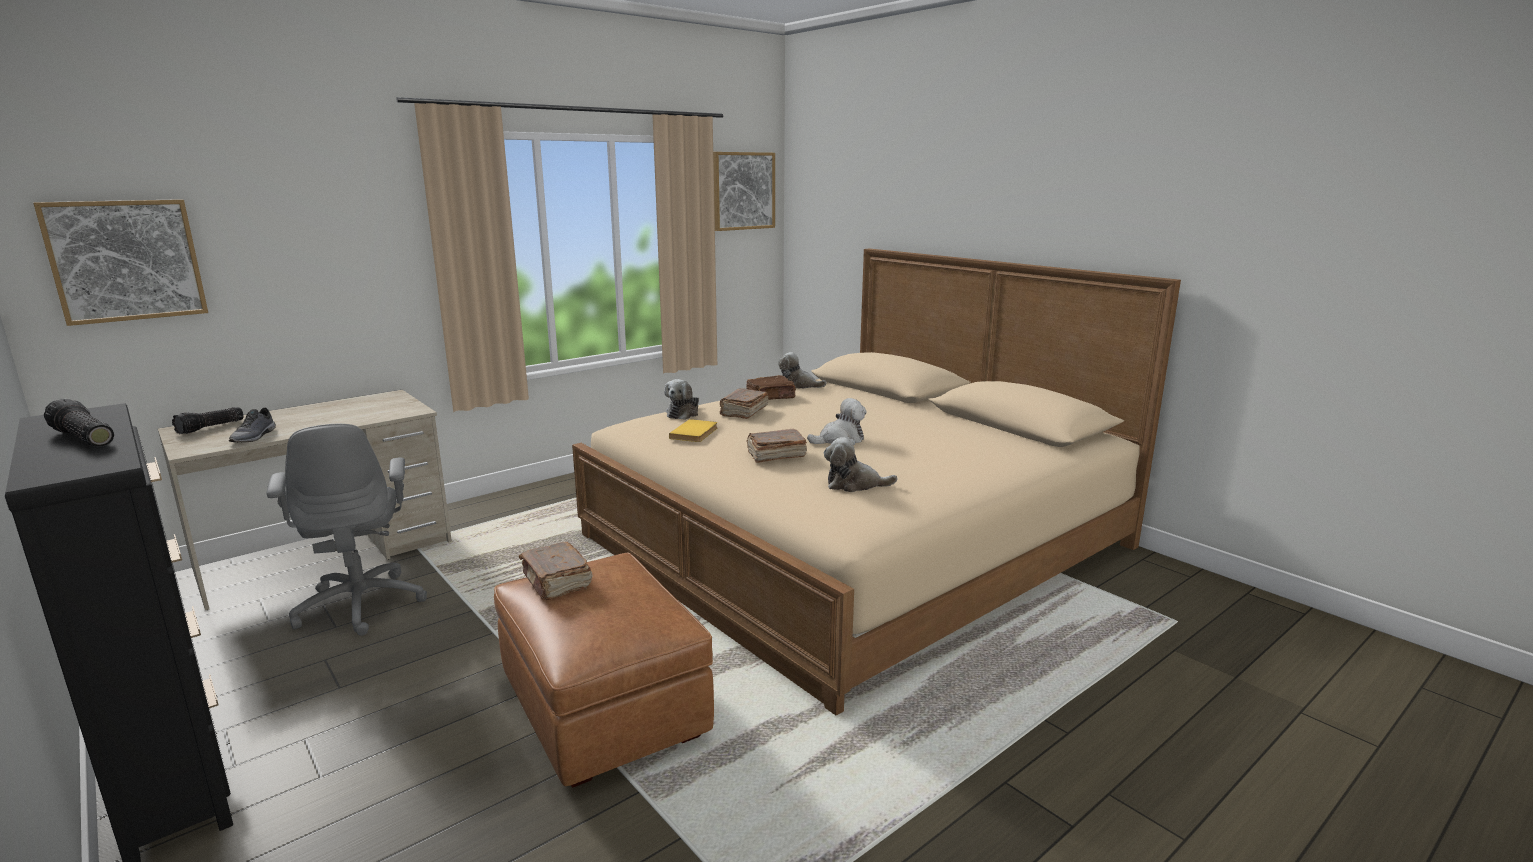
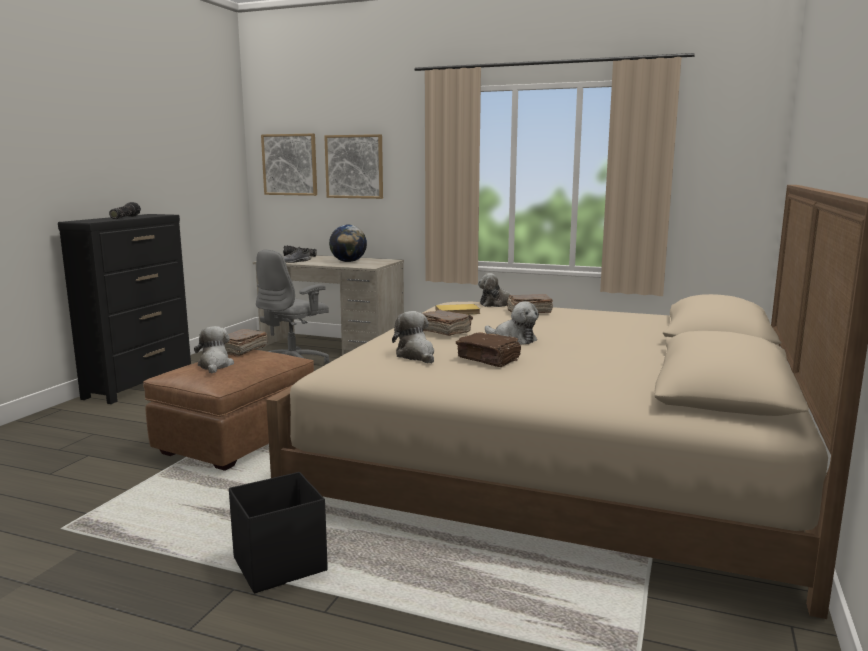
camera: 60 degrees right, 5 degrees down
(344, 413) = (348, 261): none -> globe
(743, 191) = (728, 129): picture -> picture (354, 166)
(771, 397) = (585, 312): brown book -> brown book (488, 359)
(798, 385) = (640, 313): plush toy -> plush toy (215, 365)
(970, 742) = (278, 565): none -> black storage box

